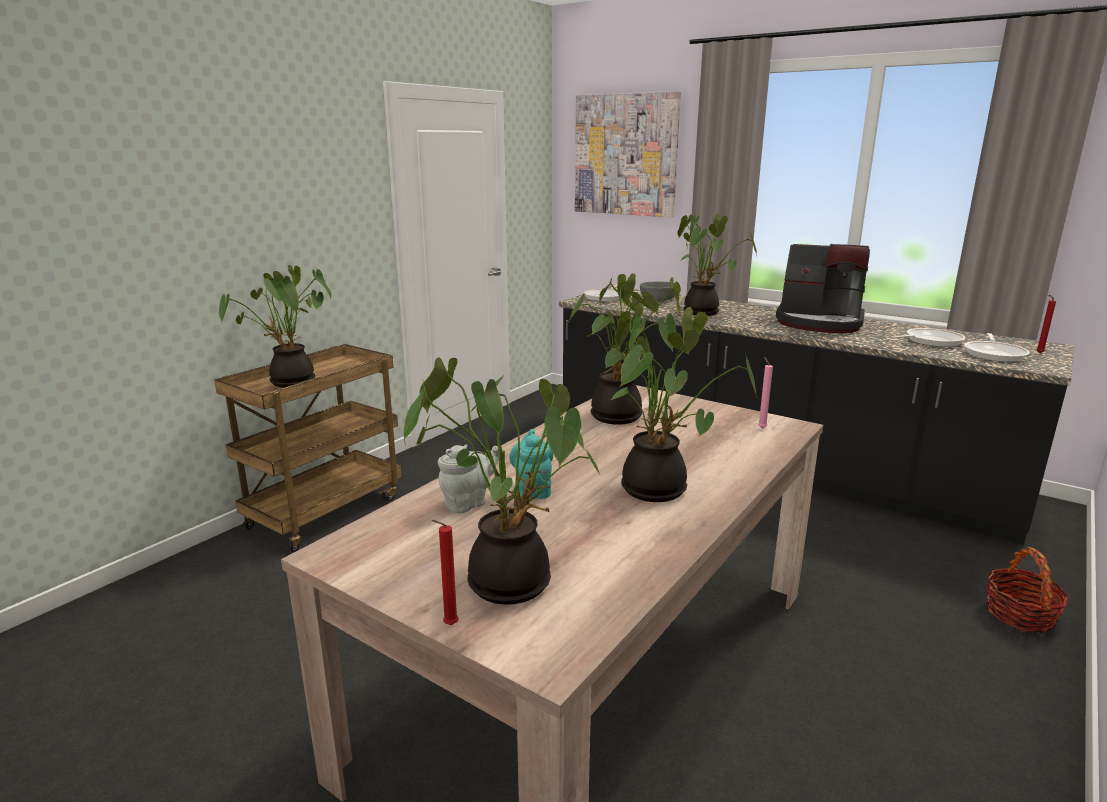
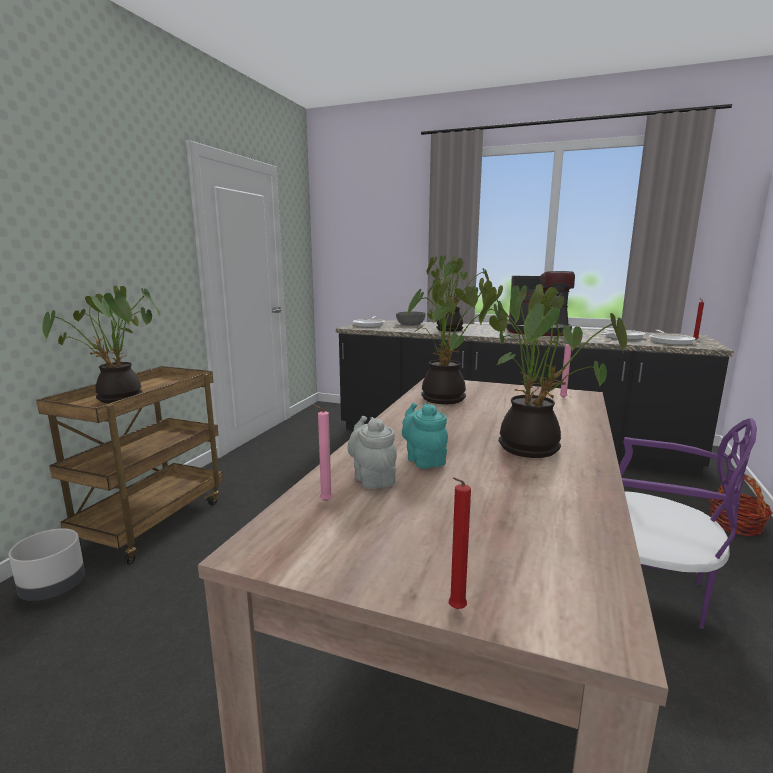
camera: 15 degrees left, 5 degrees down
(223, 564) = (53, 588): none -> grey planter
(409, 520) = (324, 501): none -> pink candle
(468, 503) = (373, 478): grey teapot -> grey teapot turned 60 degrees counterclockwise
(510, 579) = (477, 545): potted plant -> none
(626, 155) = (372, 220): picture -> none
(836, 670) = (649, 590): none -> purple chair

